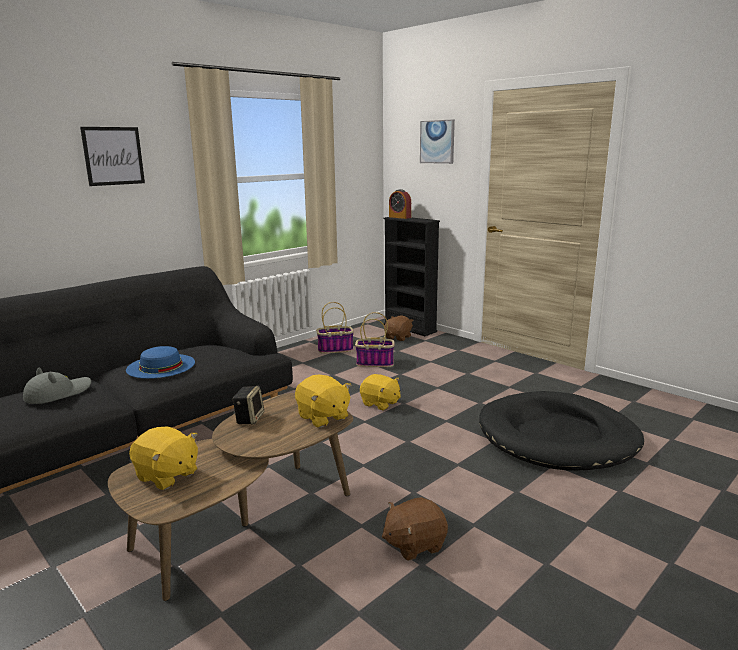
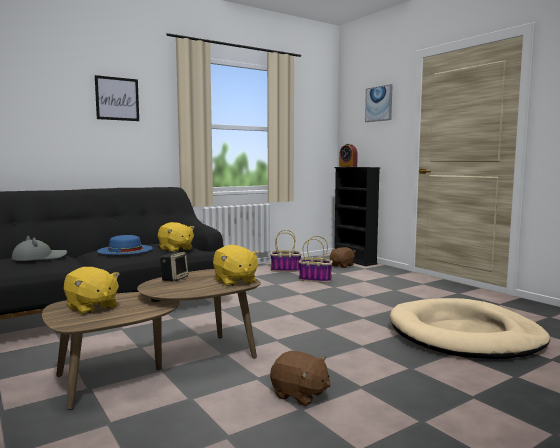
camera: 10 degrees right, 10 degrees down
(380, 403) = (309, 303): yellow plush toy -> yellow plush toy (175, 249)
(414, 544) = (299, 395): brown plush toy -> brown plush toy turned 135 degrees counterclockwise
(557, 437) = (465, 335): black dog bed -> beige dog bed

